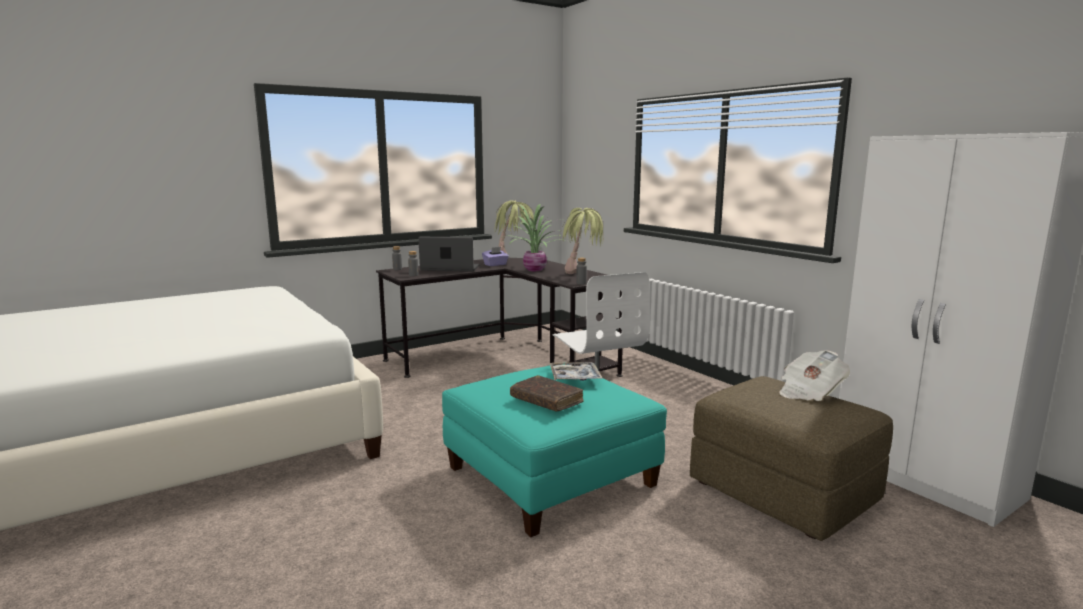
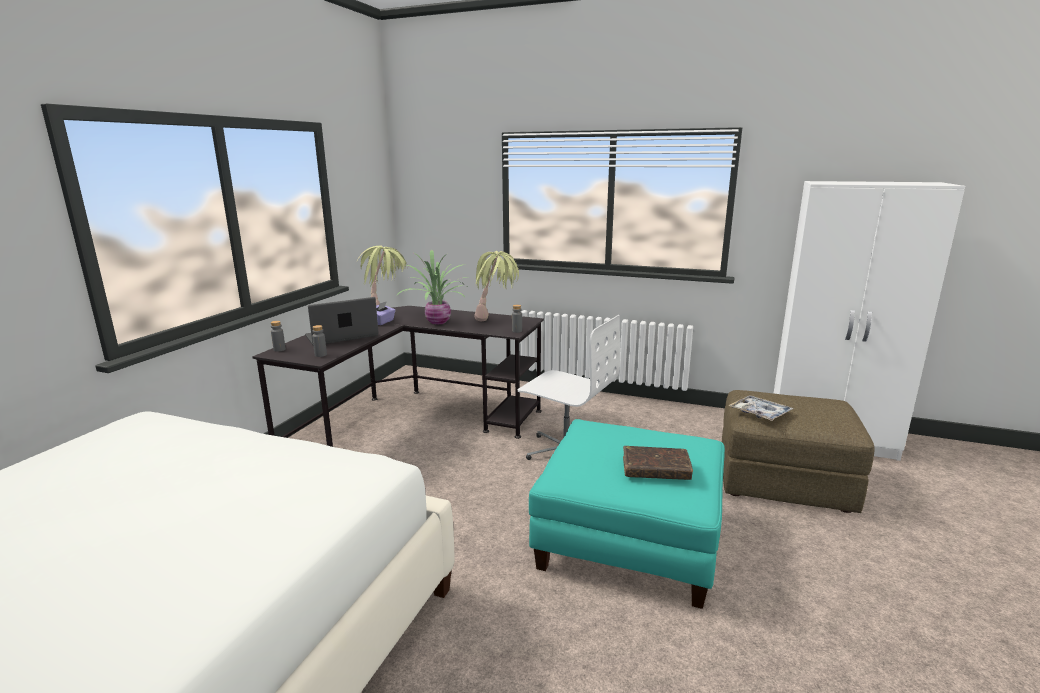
camera: 35 degrees left, 5 degrees up
(574, 377) = (629, 435): tray -> tray (759, 413)
(809, 392) = (789, 397): newspaper -> none

